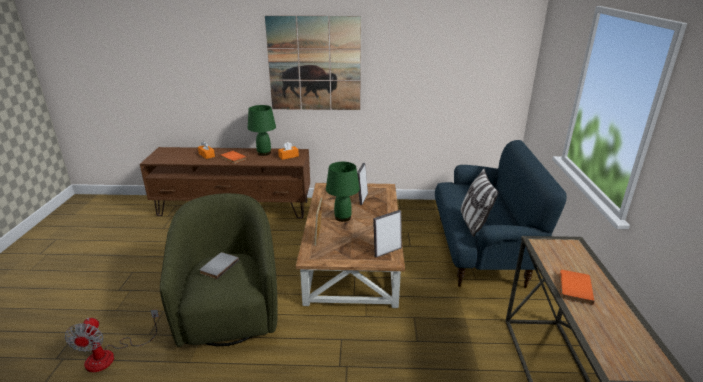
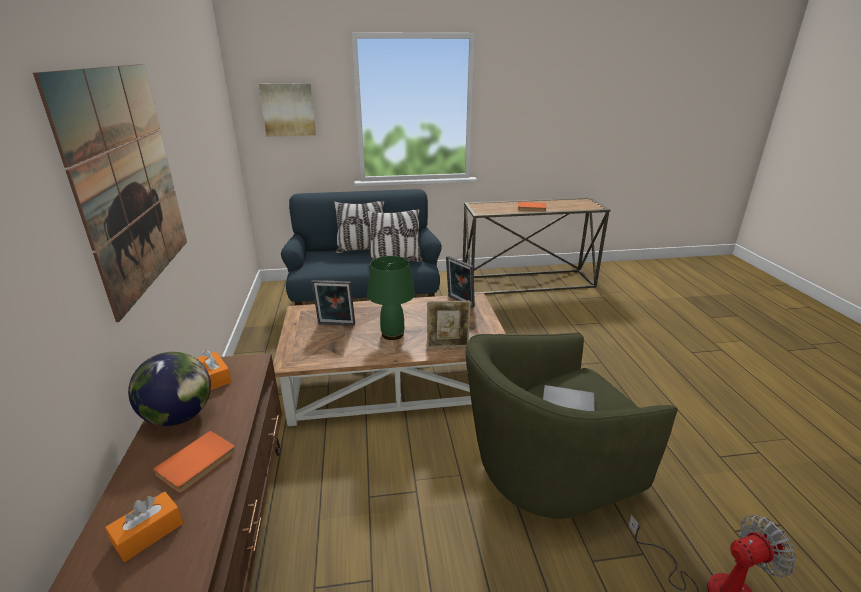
camera: 100 degrees left, 0 degrees up
(264, 153) = (179, 416): green table lamp -> globe
(501, 208) = (361, 250): none -> pillow
(553, 69) = (288, 109): none -> picture

